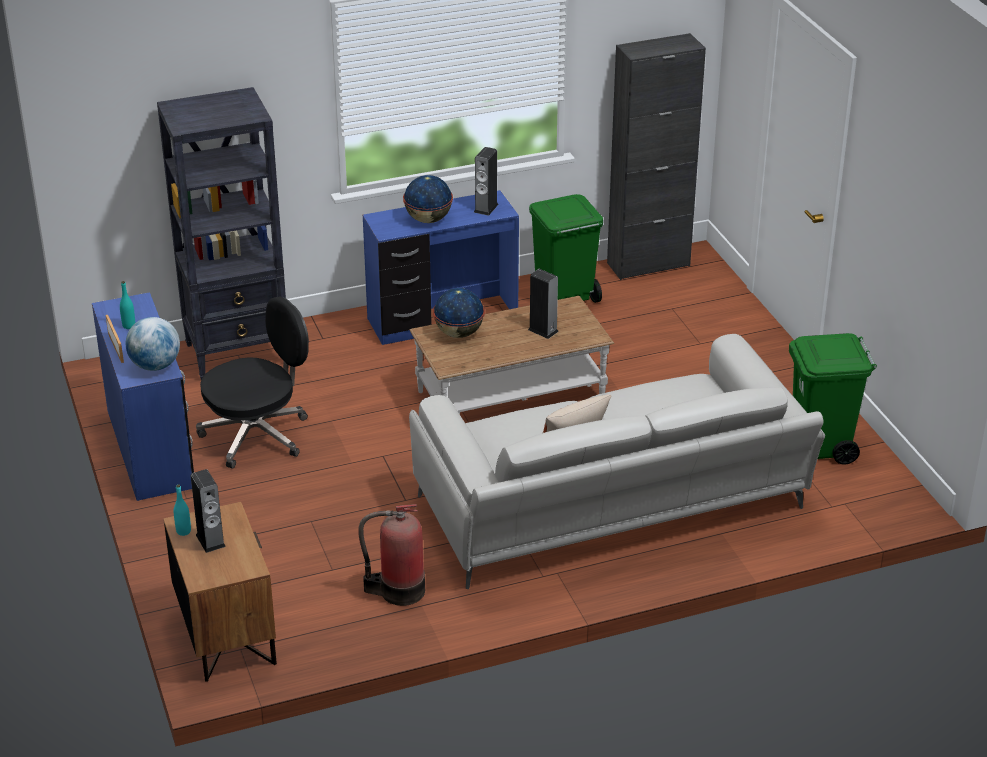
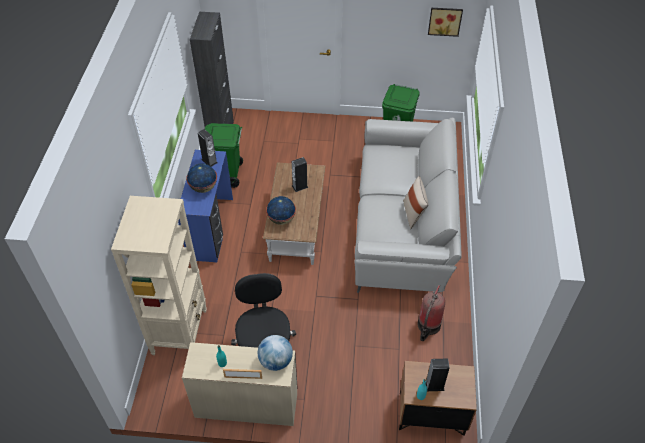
camera: 65 degrees left, 15 degrees up
(151, 448) = (246, 403): blue desk -> beige desk
(238, 354) = (180, 331): black bookcase -> beige bookcase
(947, 252) = (445, 20): none -> picture

